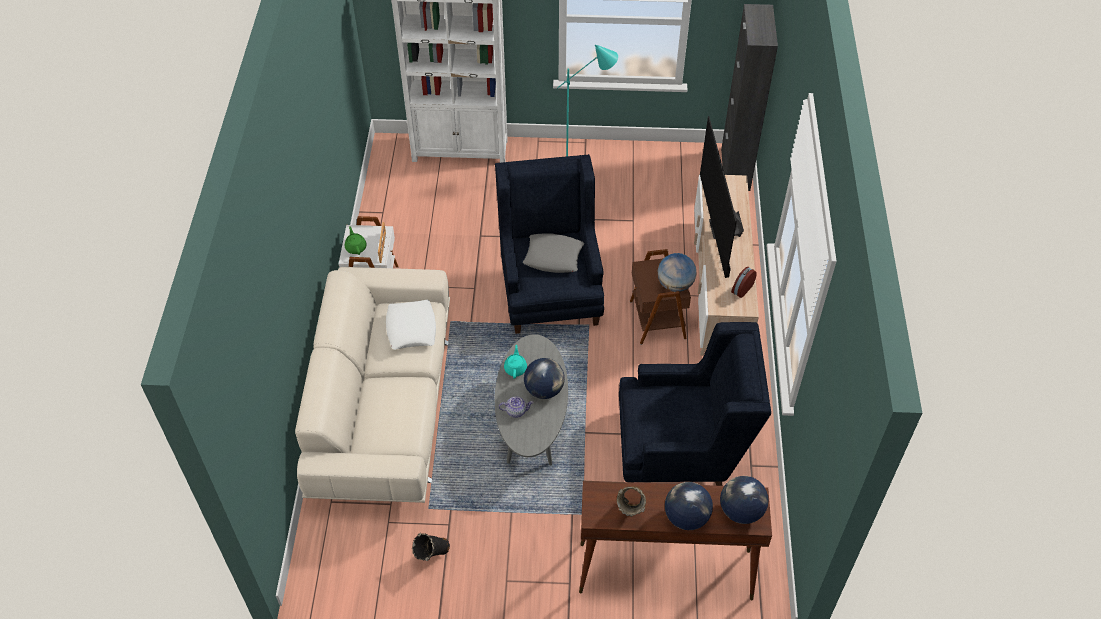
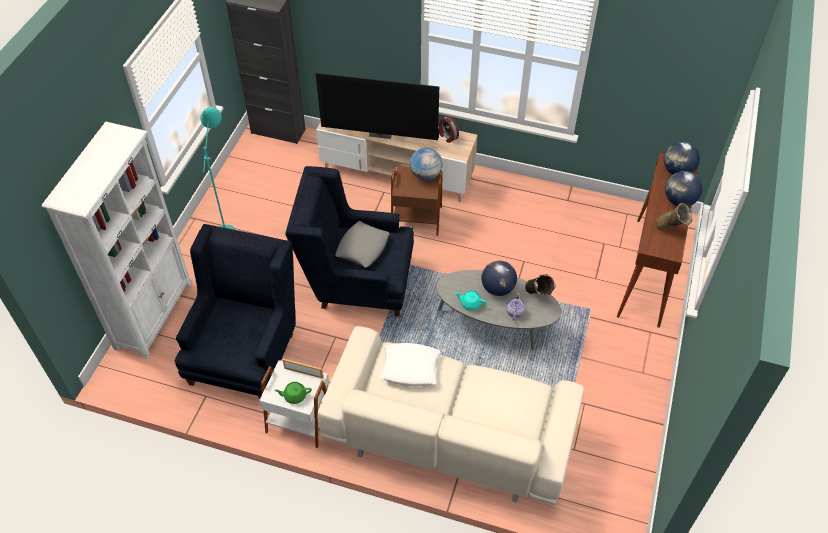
camera: 75 degrees left, 0 degrees up
(432, 557) = (614, 421): black vase -> black vase (537, 297)
(682, 448) = (543, 234): blue armchair -> blue armchair (245, 351)

